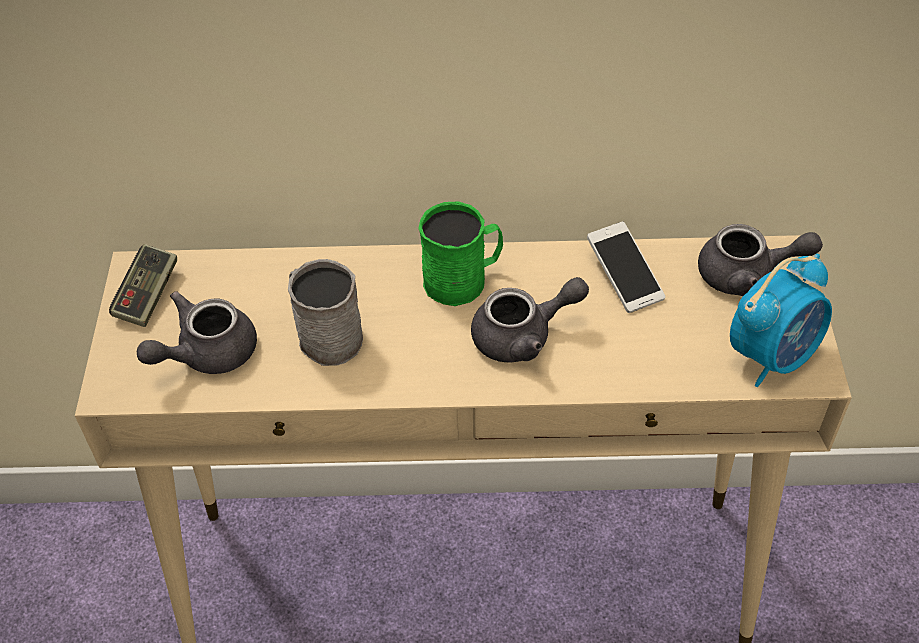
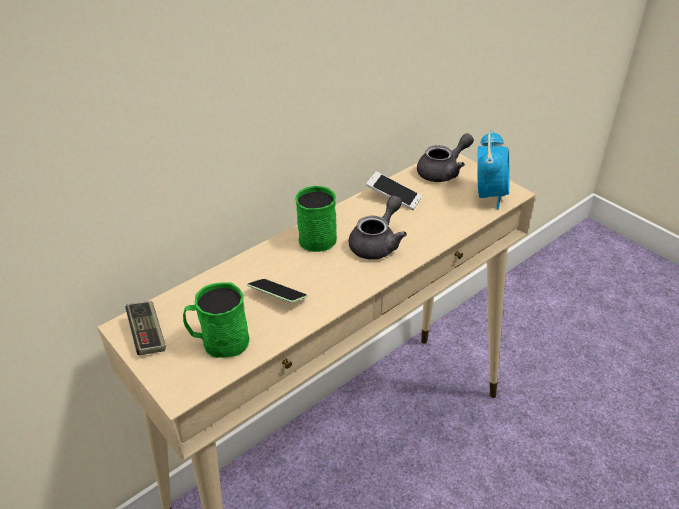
camera: 40 degrees left, 10 degrees down
(206, 353) = (219, 342): grey teapot -> green mug
(324, 335) = (277, 296): grey mug -> phone

